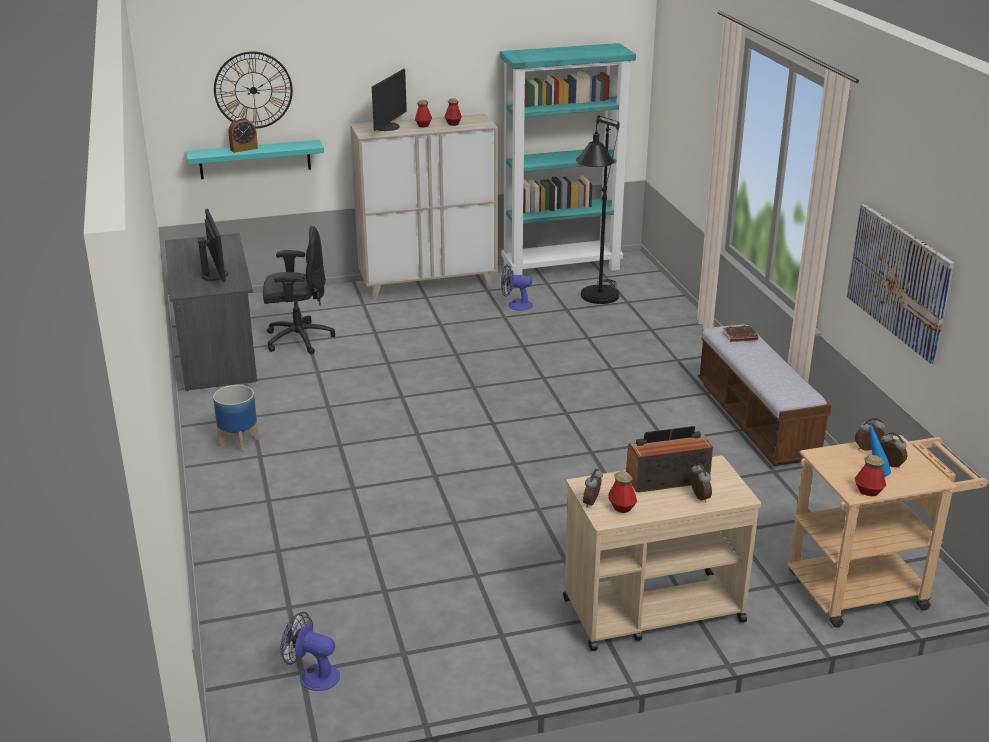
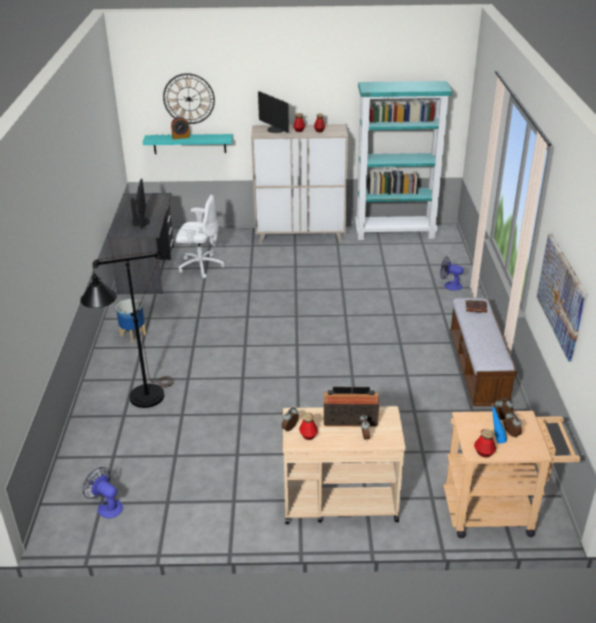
camera: 15 degrees right, 5 degrees up
(297, 339) = (200, 266): black office chair -> white office chair
(388, 127) = (275, 130): monitor -> monitor turned 105 degrees clockwise
(515, 305) = (351, 258): fan -> fan (449, 285)
(597, 300) = (408, 260): black floor lamp -> black floor lamp (140, 402)

